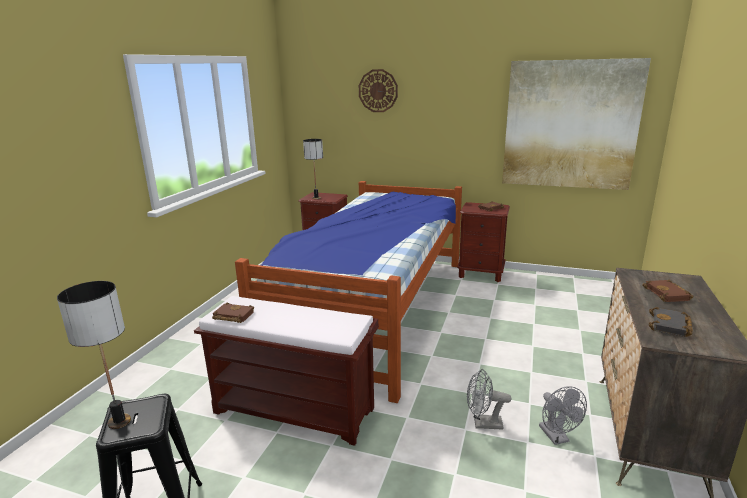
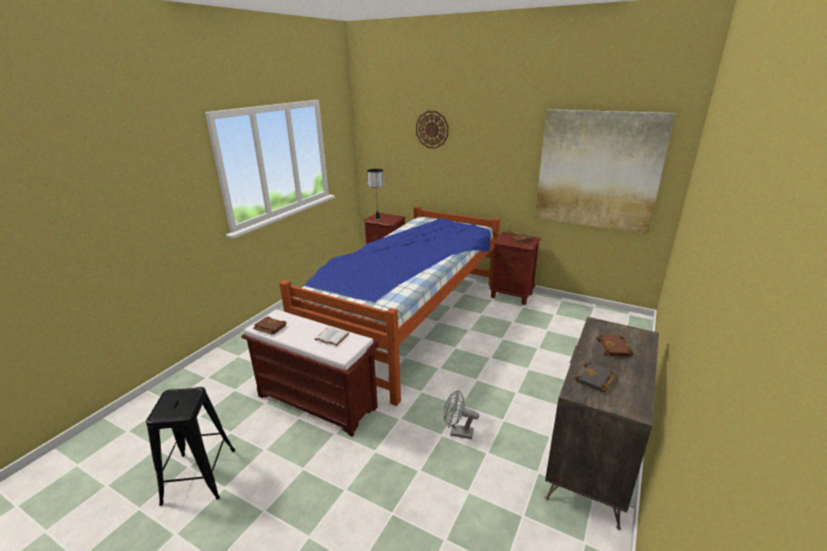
camera: 10 degrees right, 5 degrees up
(119, 422) = (165, 406): table lamp -> none
(319, 319) = (331, 337): none -> white book
(557, 437) = (513, 452): grey fan -> none

